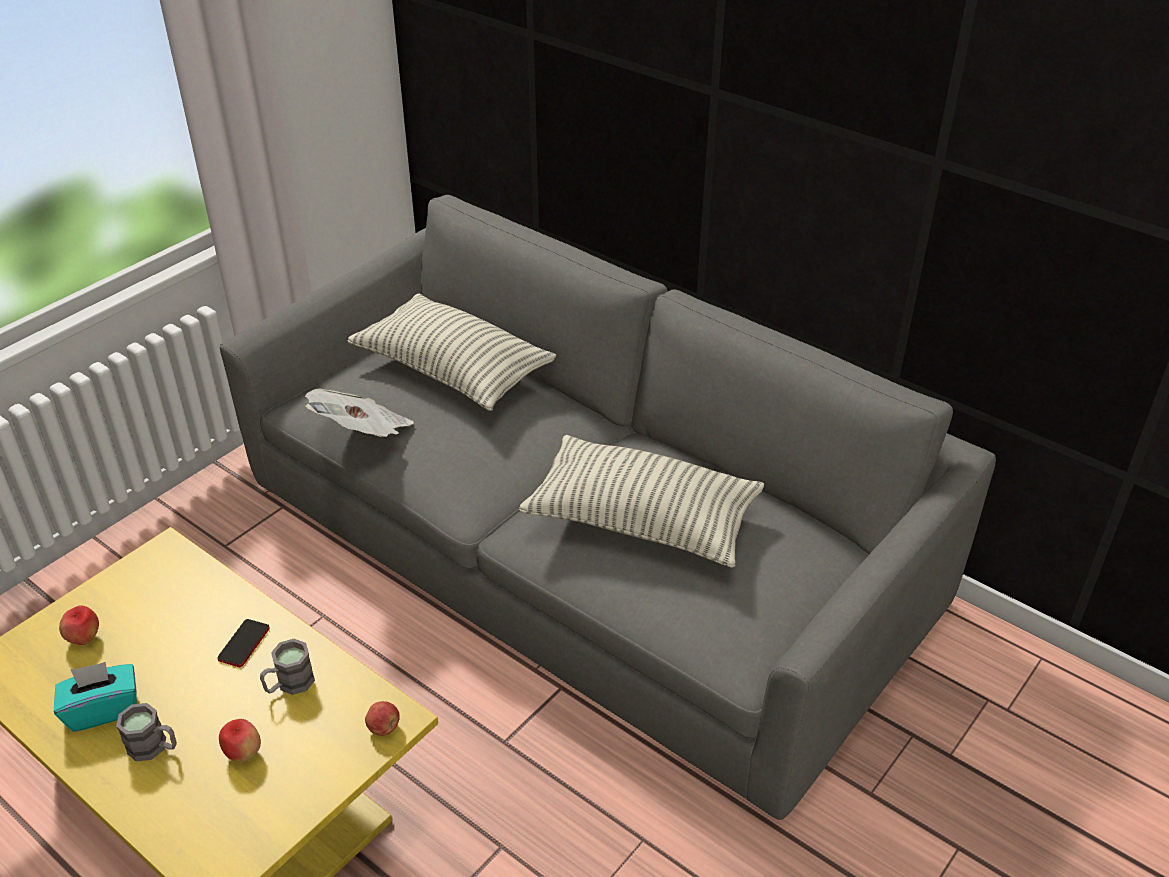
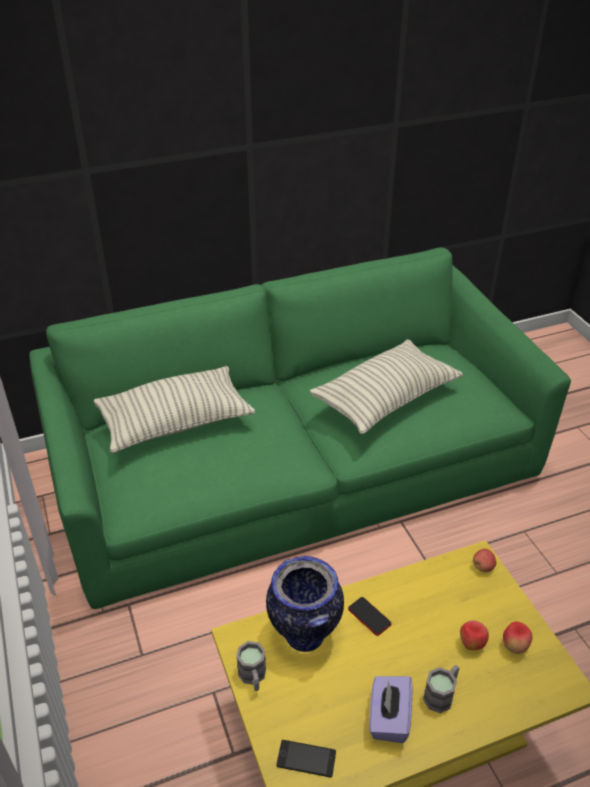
camera: 60 degrees left, 0 degrees up
(30, 660) = (306, 759): none -> phone
(84, 639) = (305, 715): apple -> apple (514, 647)
(103, 709) = (388, 718): turquoise tissue box -> purple tissue box
(192, 598) = (304, 635): none -> vase
(289, 684) = (421, 603): grey mug -> grey mug (253, 677)
(363, 433) = (203, 486): newspaper -> none
(585, 544) = (294, 465): grey sofa -> green sofa

